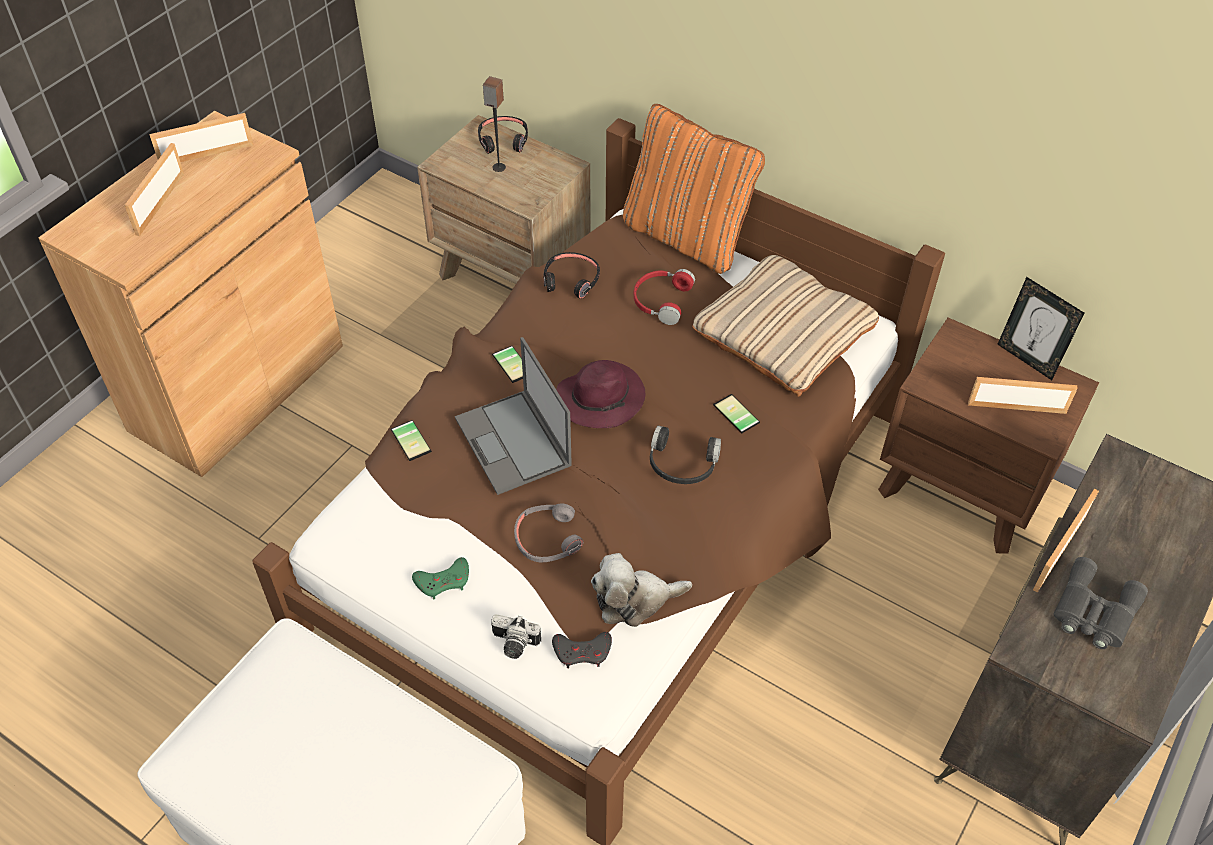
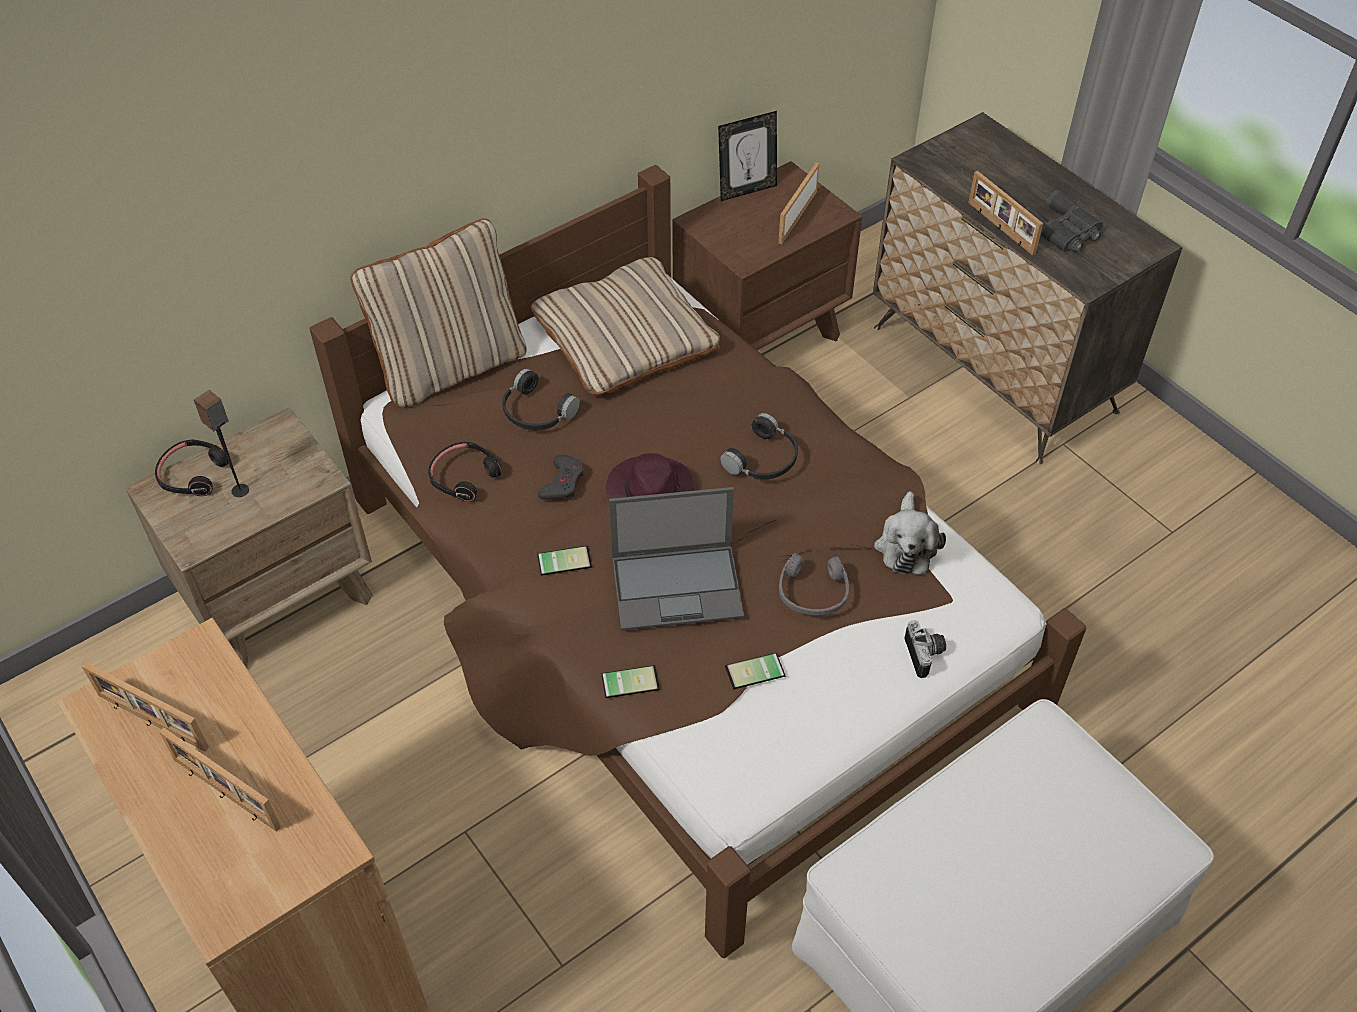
camera: 70 degrees left, 0 degrees up
(206, 154) = (151, 723): picture frame -> picture frame turned 60 degrees counterclockwise
(443, 581) = (830, 696): green game controller -> none
(514, 645) = (926, 655): camera -> camera turned 45 degrees counterclockwise
(582, 652) = (951, 601): grey game controller -> grey game controller (562, 482)
(660, 300) = (536, 412): red headphones -> black headphones
(687, 237) = (451, 366): orange pillow -> beige pillow
(734, 415) = (716, 404): phone -> phone (756, 673)

